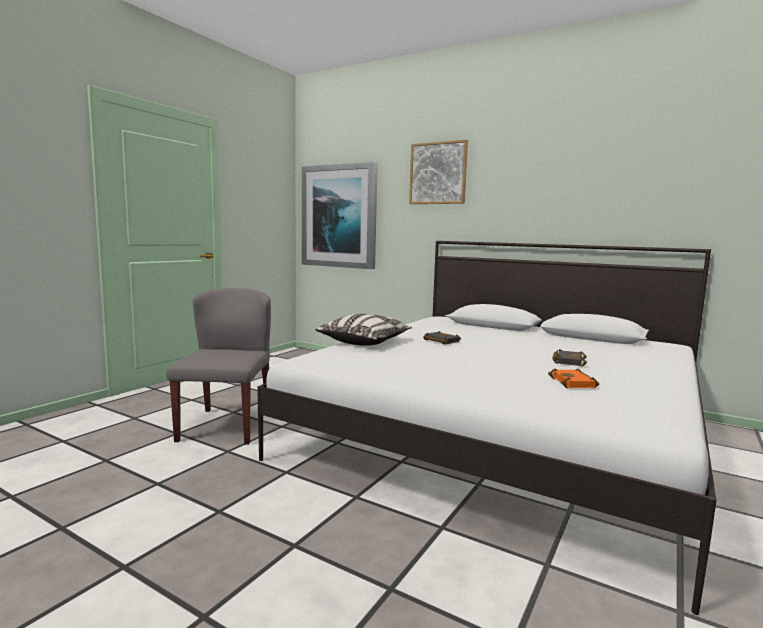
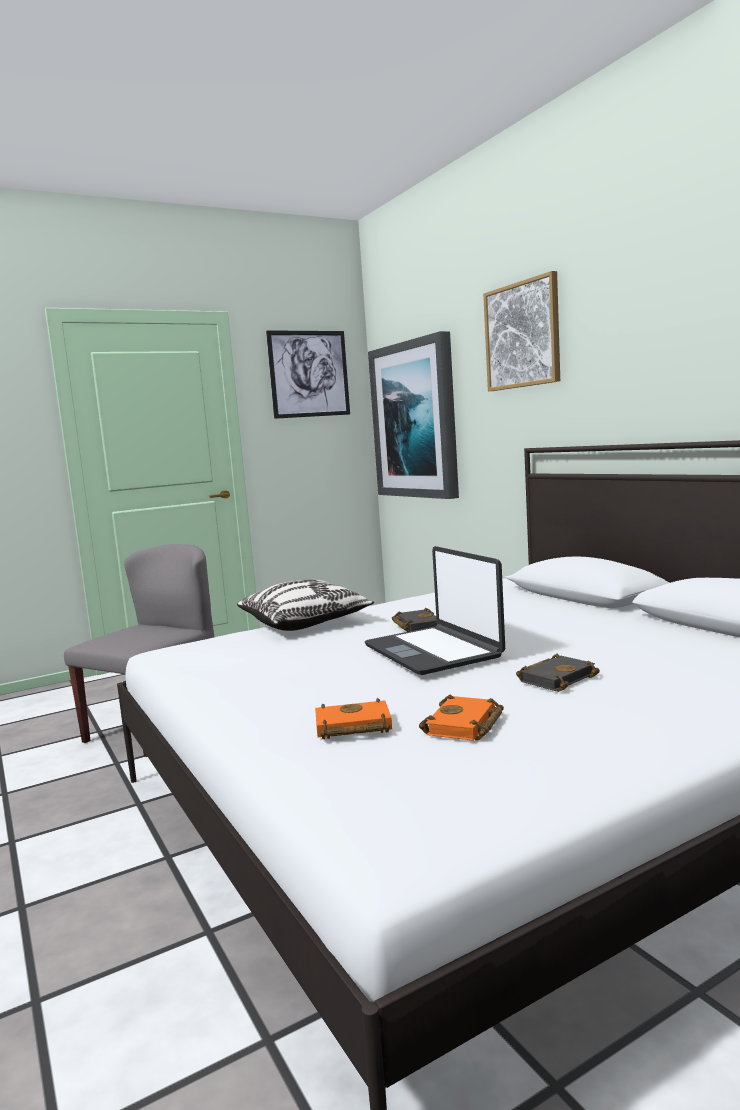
camera: 30 degrees right, 0 degrees up
(263, 175) = (309, 374): none -> picture
(483, 352) = (433, 651): none -> laptop
(524, 388) = (351, 727): none -> orange book

